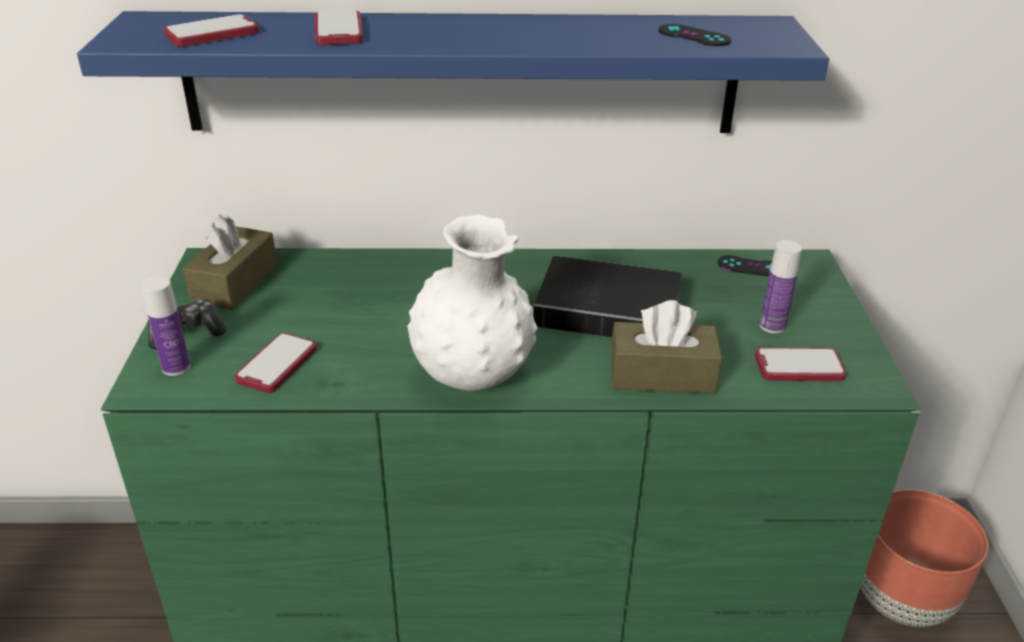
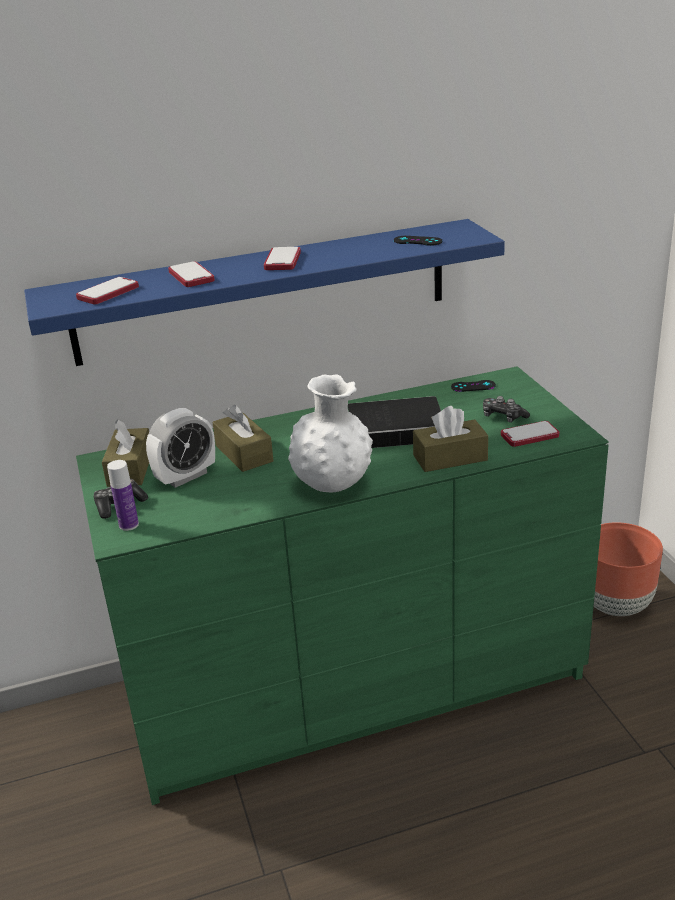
camera: 15 degrees left, 5 degrees down
(277, 365) = (198, 508): phone -> phone (282, 260)
(293, 312) = (186, 476): none -> alarm clock
(386, 296) = (244, 453): none -> brown tissue box
(772, 326) = (503, 417): bottle -> game controller

